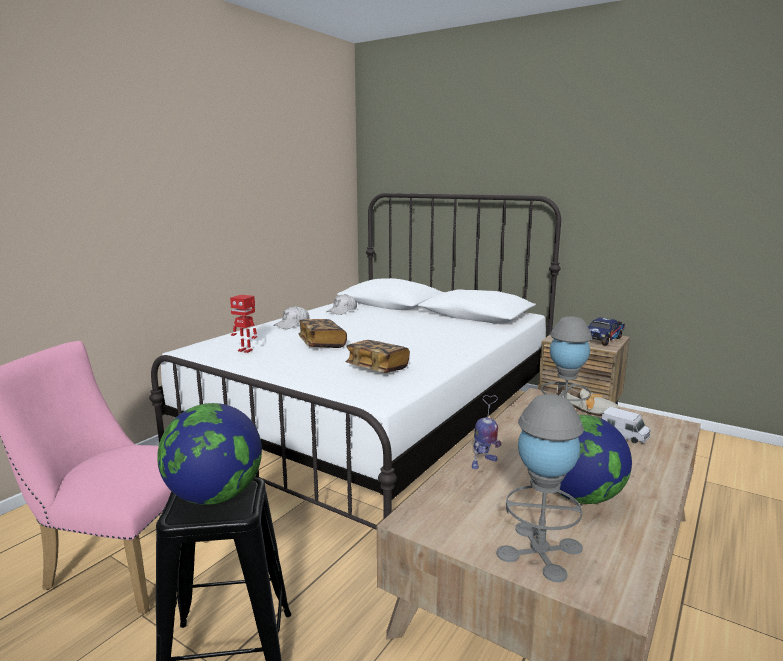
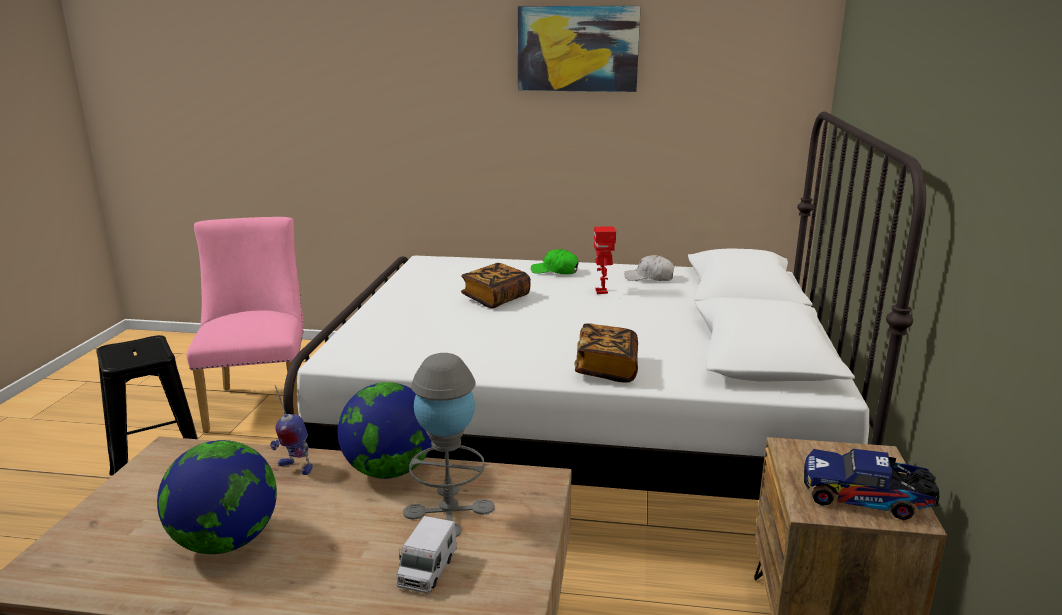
camera: 65 degrees right, 5 degrees up
(215, 496) = (140, 350): globe -> globe (389, 470)
(239, 155) = (577, 49): none -> picture
(246, 350) = (442, 276): toy robot -> toy robot (602, 291)
(292, 324) = (555, 271): white cap -> green cap
(377, 368) = (431, 339): book -> book (606, 368)
(539, 550) = (112, 524): grey table lamp -> none
(588, 409) = (515, 529): shoe -> none

